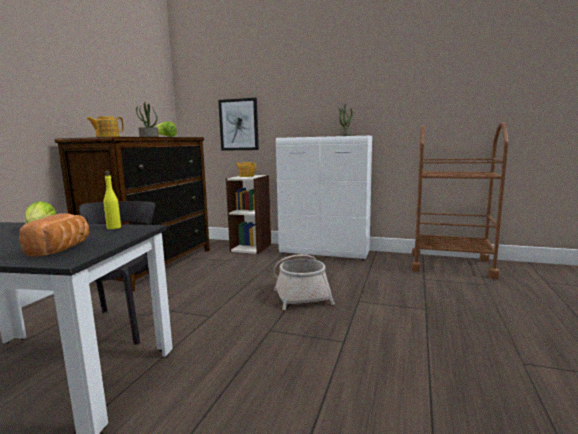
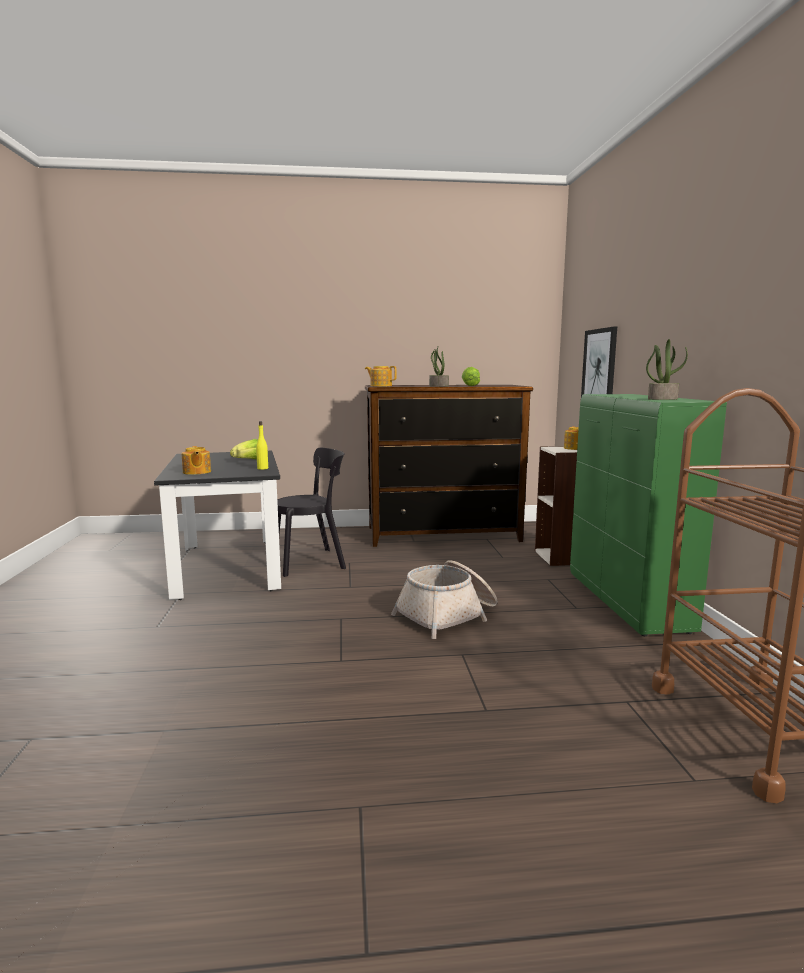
camera: 65 degrees right, 0 degrees up
(62, 249) = (196, 472): bread -> teapot
(325, 252) = (627, 602): white cabinet -> green cabinet

